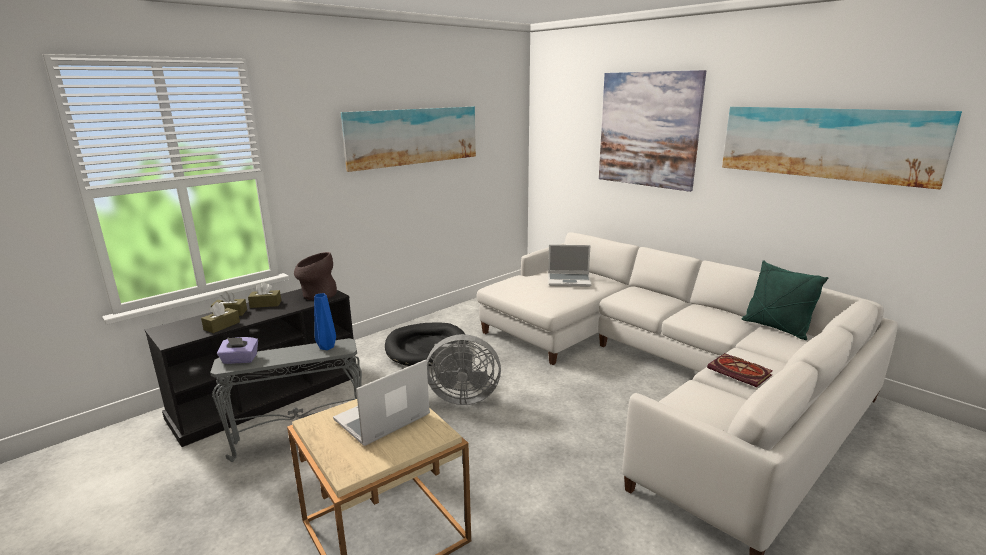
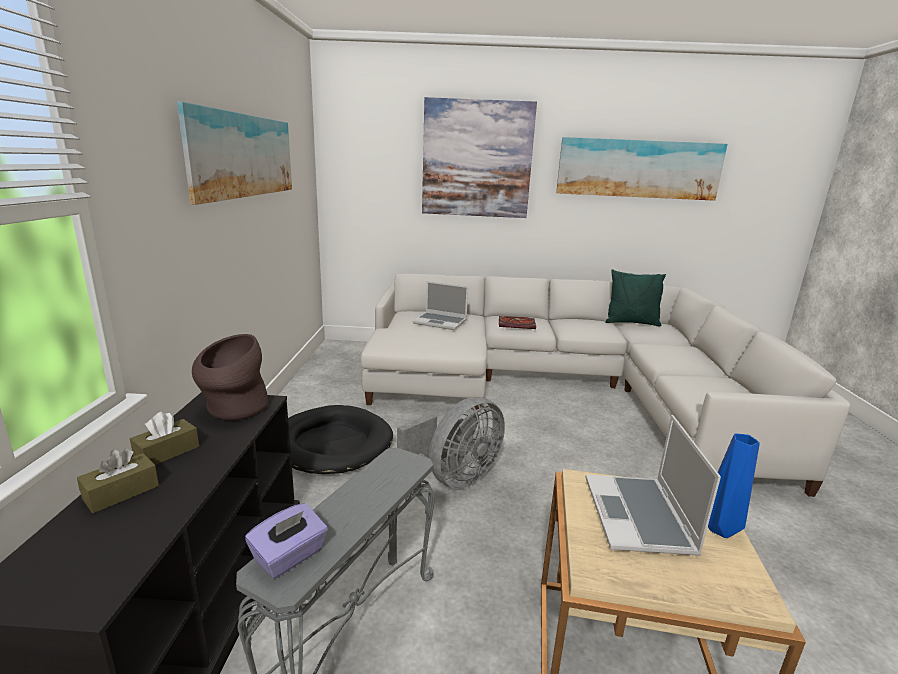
camera: 45 degrees left, 0 degrees up
(222, 326) = (154, 519): brown tissue box -> none
(326, 348) = (386, 473): blue vase -> blue vase (722, 530)
(569, 280) = (441, 322): laptop -> laptop turned 60 degrees clockwise
(741, 372) = (680, 358): book -> book (517, 324)

